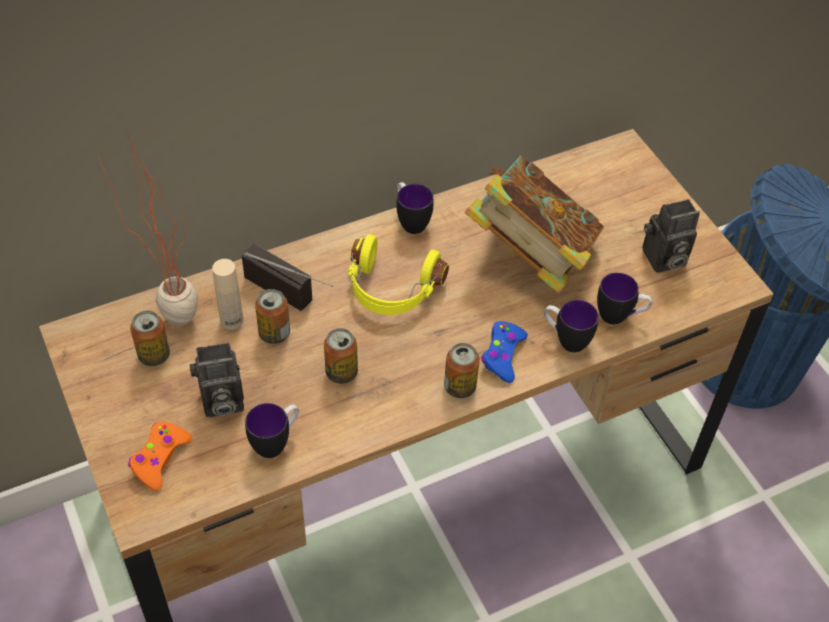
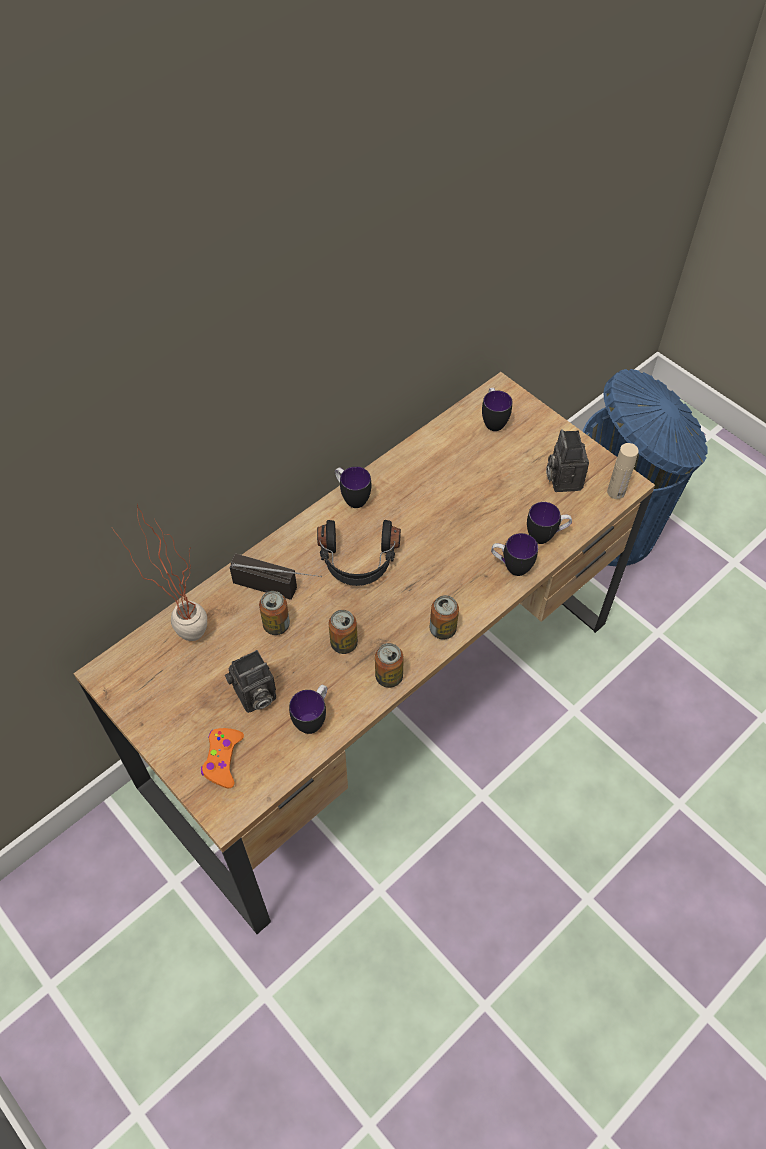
camera: 15 degrees left, 5 degrees up
(154, 355) = (183, 672): can -> can (389, 676)
(231, 320) = (236, 623): beige bottle -> beige bottle (616, 492)
(391, 289) = (358, 561): yellow headphones -> black headphones
(503, 355) = (467, 593): blue game controller -> none
(531, 255) = (458, 501): book -> none
(604, 178) = (493, 420): none -> mug
(663, 260) = (562, 478): camera -> camera turned 120 degrees clockwise

